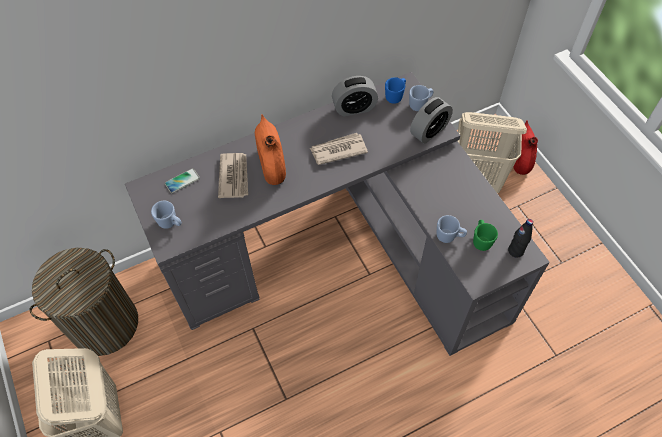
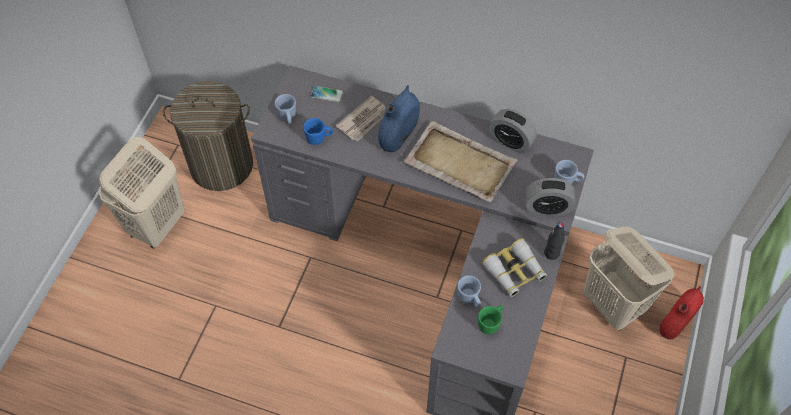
camera: 45 degrees right, 0 degrees up
(272, 165) = (399, 134): orange vase -> blue vase
(338, 150) = (459, 163): newspaper -> beige tray
(395, 96) = (555, 159): blue mug -> blue mug (319, 138)
(454, 192) = (514, 272): none -> binoculars
(515, 251) = (507, 355): black bottle -> black bottle (551, 253)

